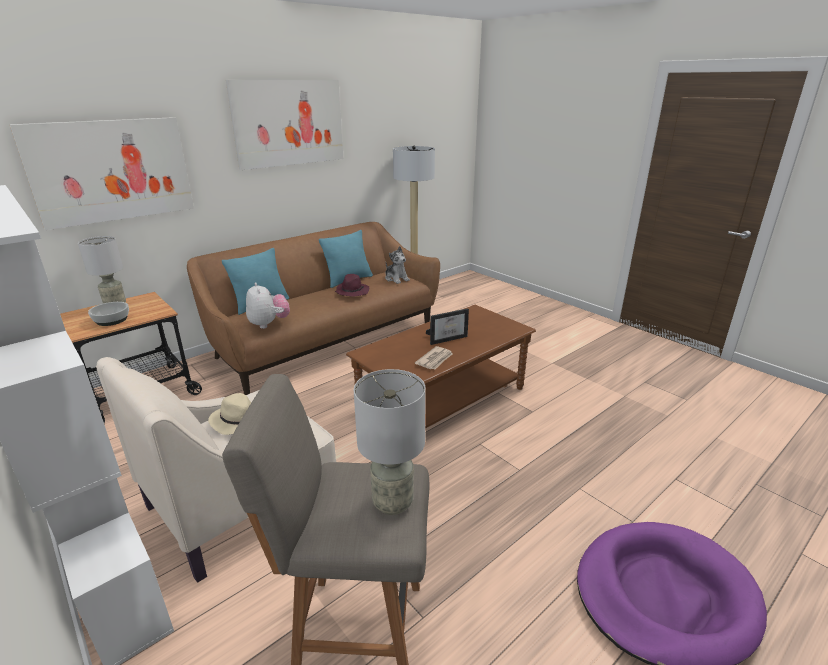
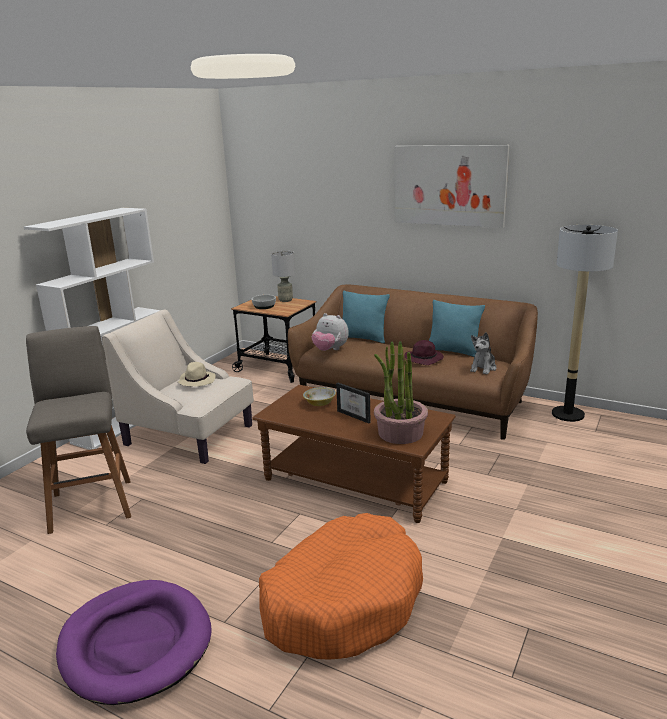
camera: 70 degrees right, 5 degrees down
(111, 171) = (309, 208): picture -> none
(269, 324) = (330, 350): plush toy -> plush toy turned 75 degrees clockwise
(392, 502) = (66, 411): grey table lamp -> none
(406, 350) = (319, 403): none -> bowl
(435, 360) = (310, 418): newspaper -> none
(494, 328) = (400, 433): none -> potted plant
(610, 446) = (343, 600): none -> orange dog bed

